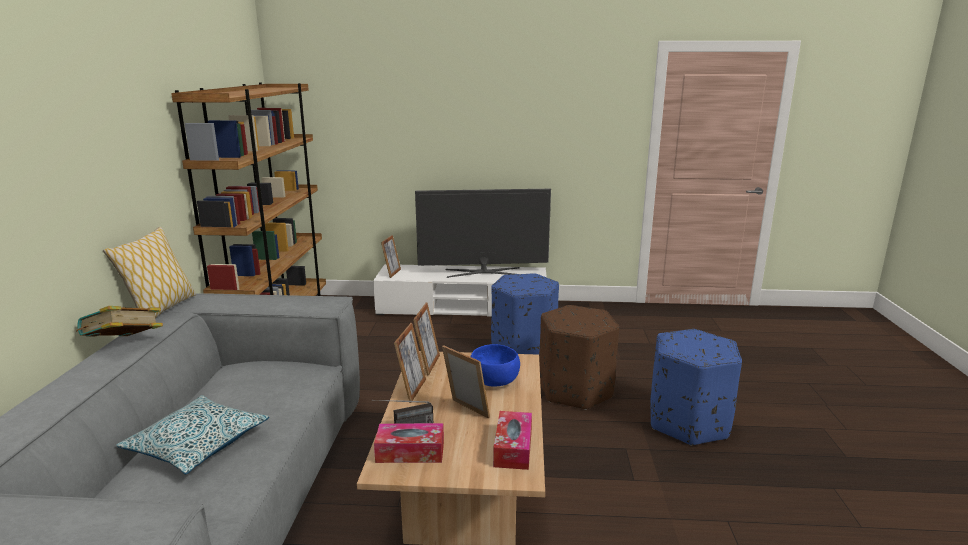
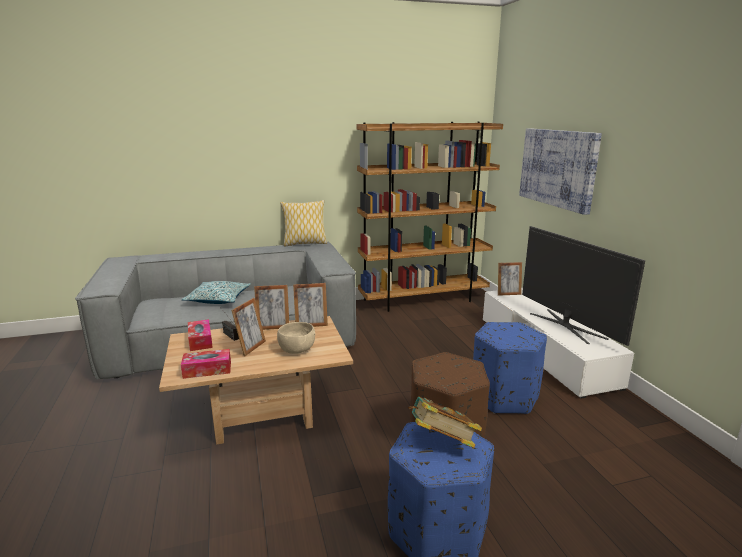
camera: 70 degrees right, 0 degrees up
(124, 345) = (258, 249): book -> book (441, 442)
(411, 127) = (558, 168): none -> picture
(495, 381) = (296, 350): blue bowl -> beige bowl

